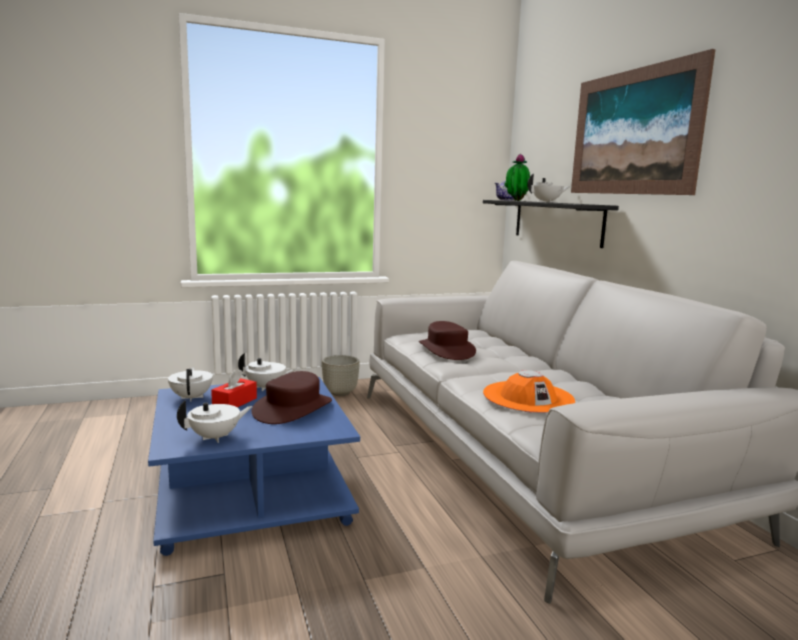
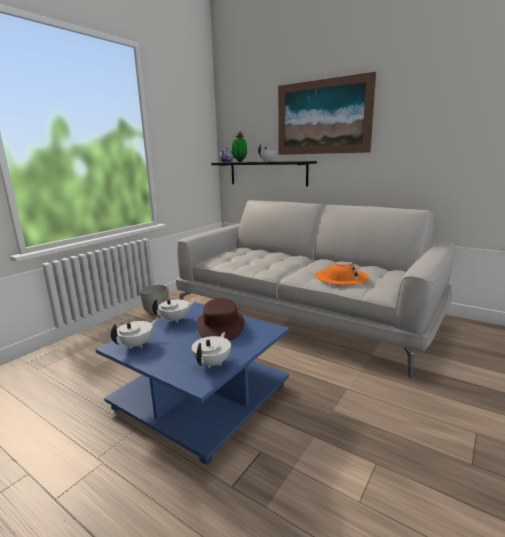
camera: 35 degrees left, 5 degrees up
(192, 397) = (137, 345): white teapot -> white teapot turned 90 degrees clockwise
(234, 402) = (175, 336): red tissue box -> none
(447, 350) = (252, 263): brown hat -> none

